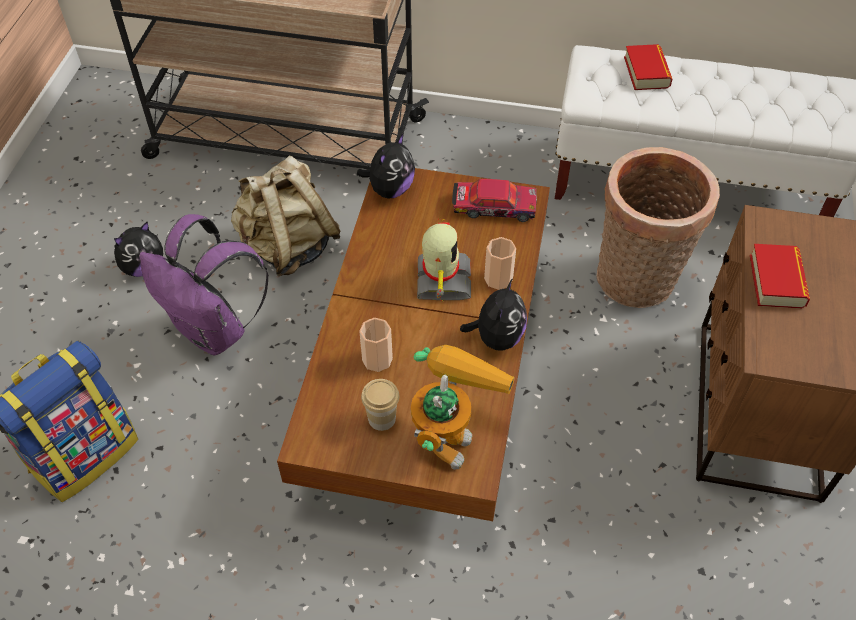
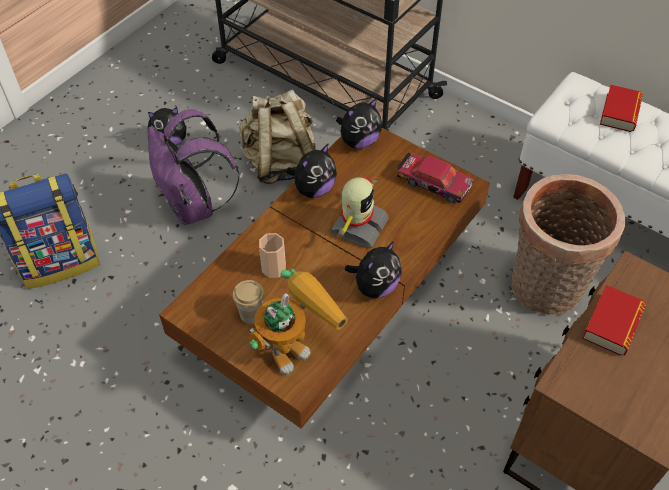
camera: 25 degrees right, 0 degrees up
(371, 258) = (313, 189): none -> plush toy
(498, 278) = (403, 241): cup -> none

